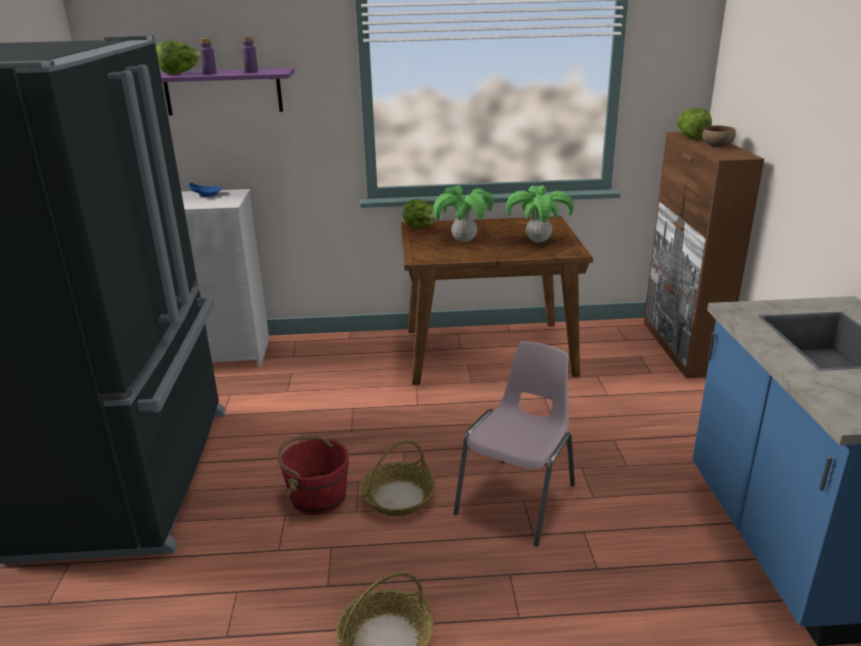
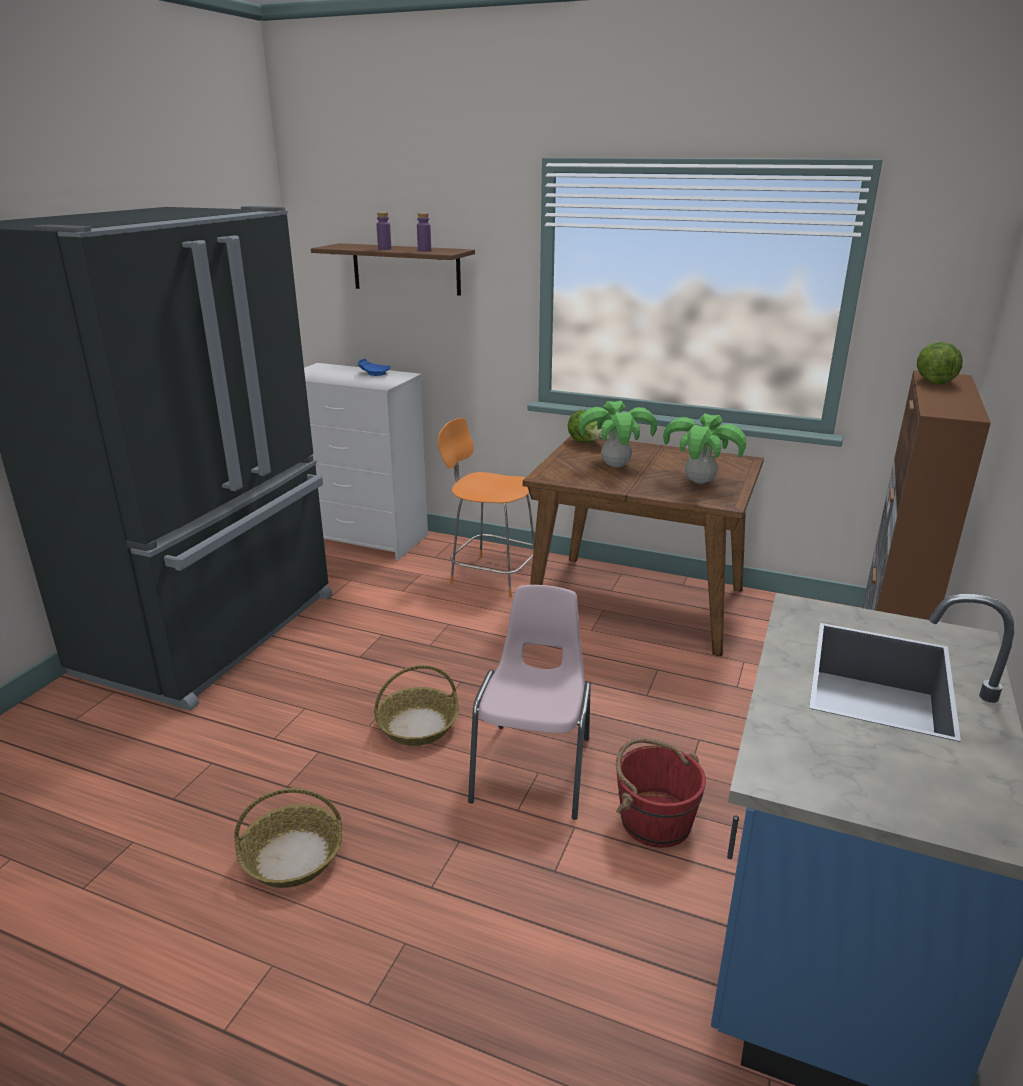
camera: 25 degrees right, 0 degrees up
(181, 73) = (361, 247): lettuce -> none
(223, 92) = (406, 269): purple shelf -> brown shelf
(317, 496) = (346, 700): red bucket -> red bucket (655, 820)
(355, 359) = (491, 575): none -> orange chair
(518, 499) = (534, 768): pink chair -> pink chair turned 45 degrees counterclockwise
(717, 146) = (950, 397): brown bowl -> none

